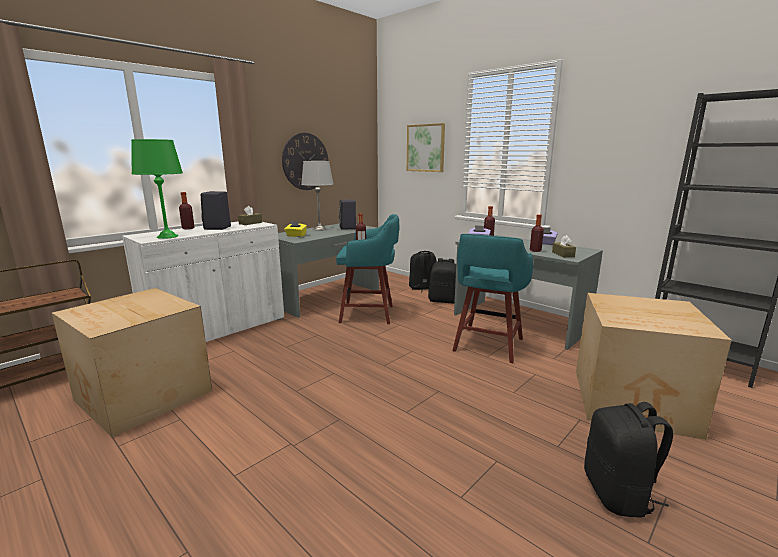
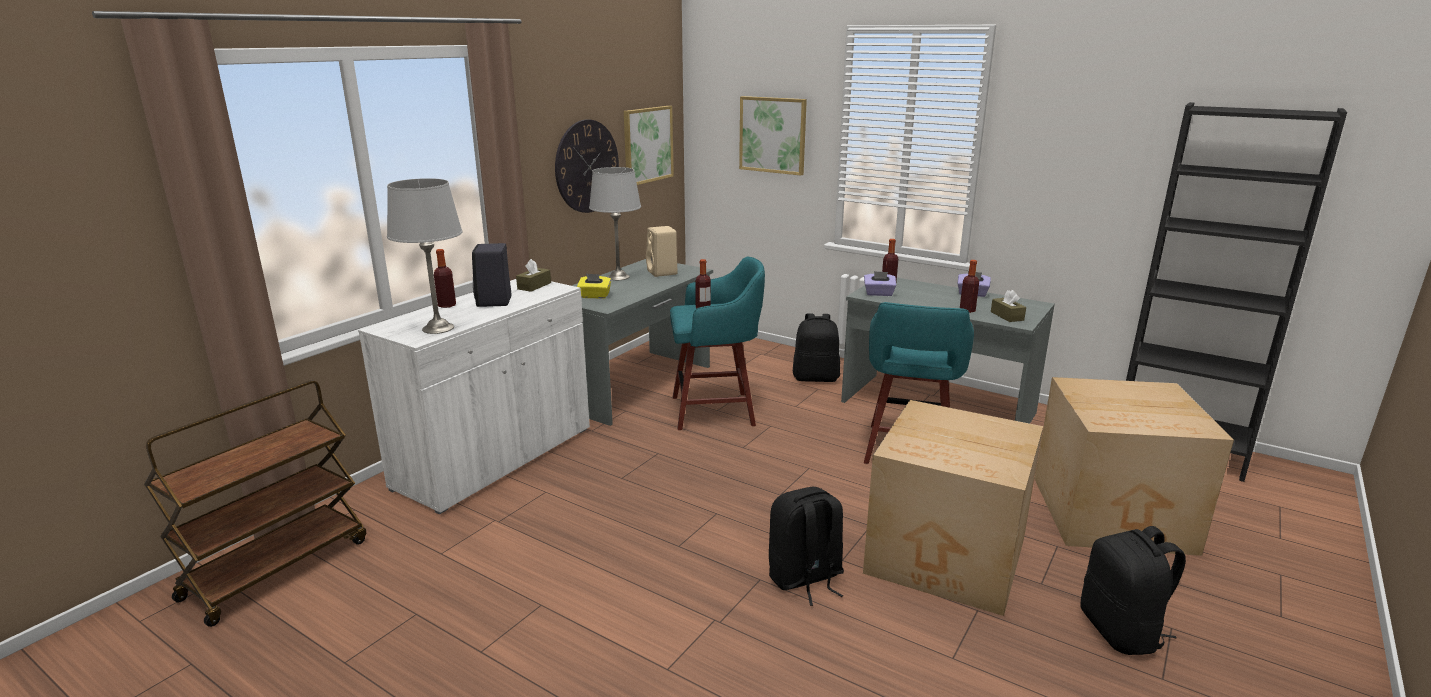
camera: 10 degrees left, 5 degrees up
(143, 396) = (460, 578): cardboard box -> cardboard box (947, 557)
(167, 236) = (438, 328): green table lamp -> grey table lamp
(348, 228) = (663, 273): black speaker -> beige speaker
(350, 155) = (647, 145): none -> picture
(422, 288) = (775, 356): black backpack -> black backpack (805, 579)

